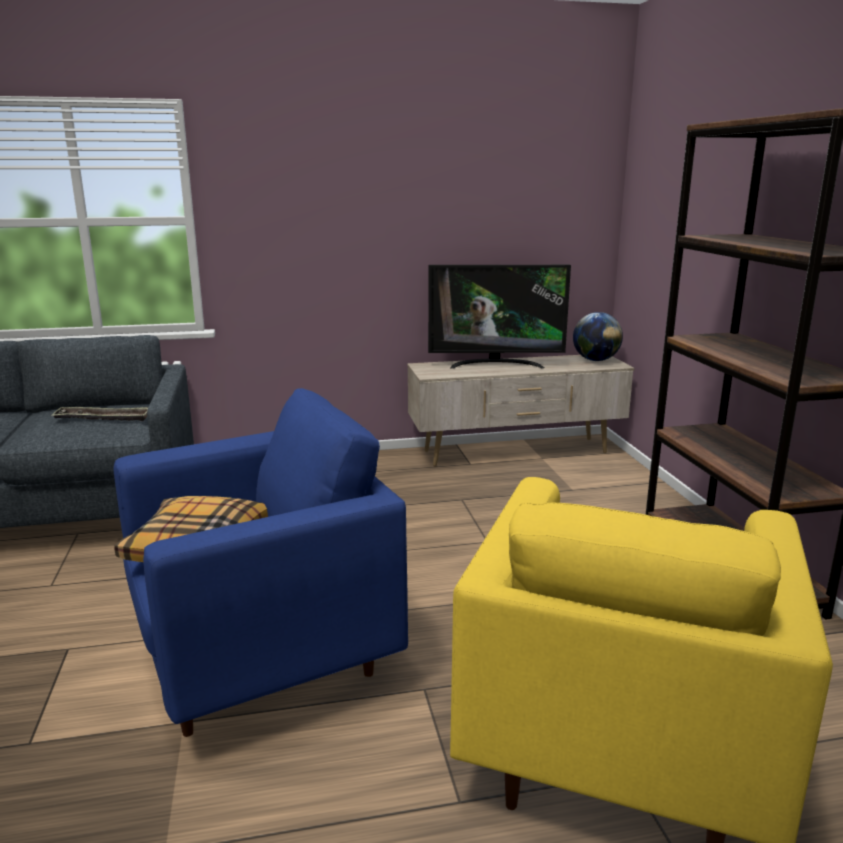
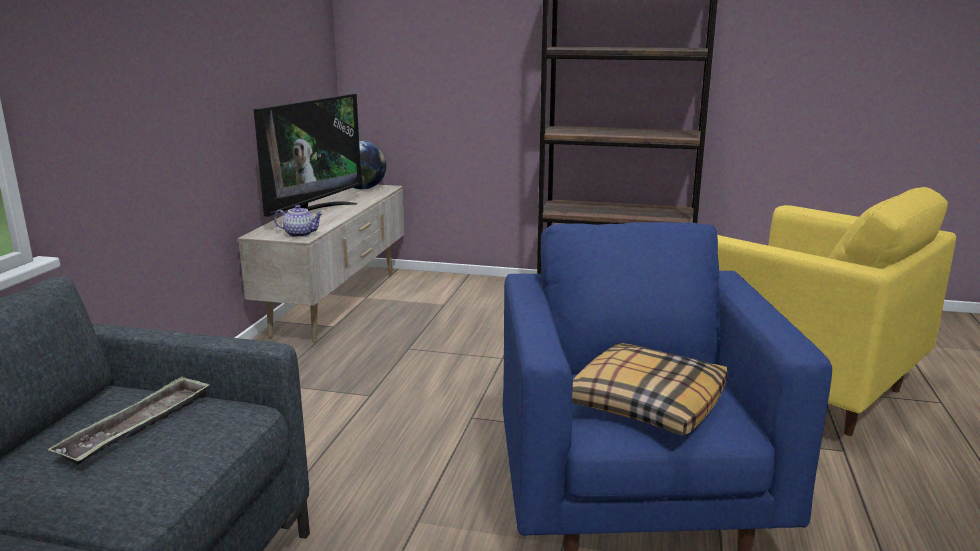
camera: 65 degrees left, 0 degrees up
(436, 373) = (300, 234): none -> teapot

